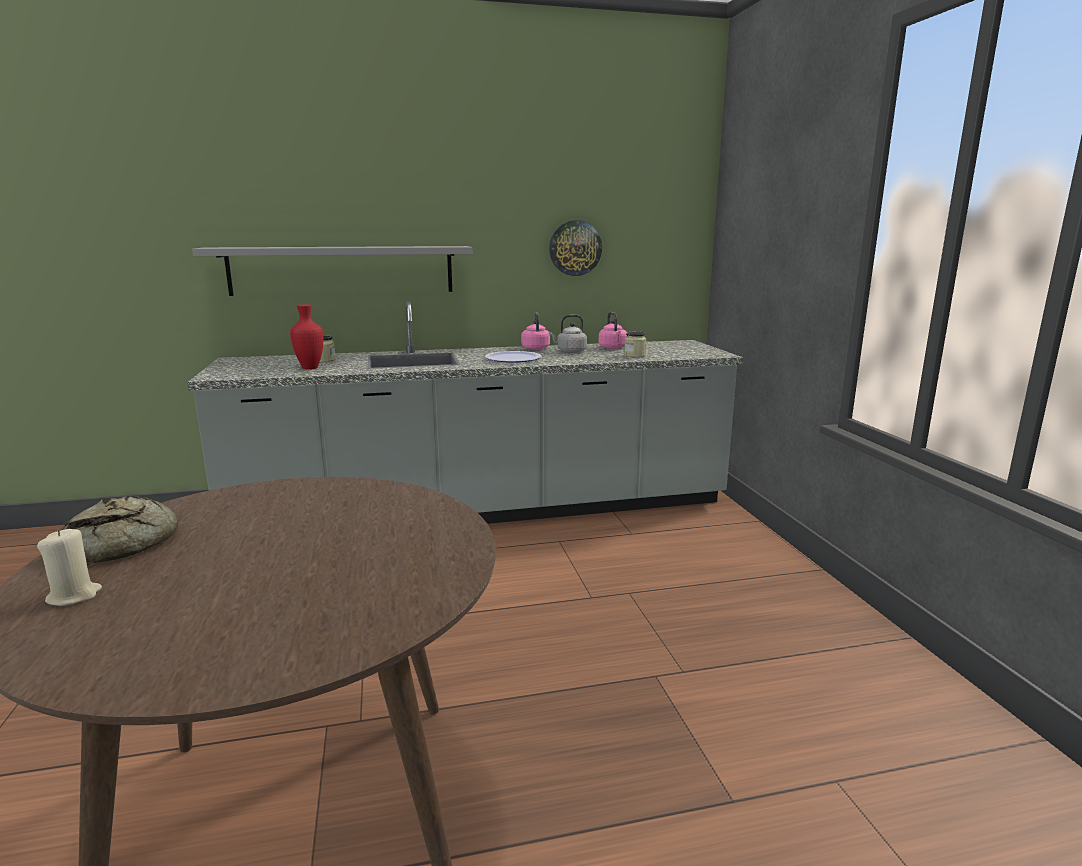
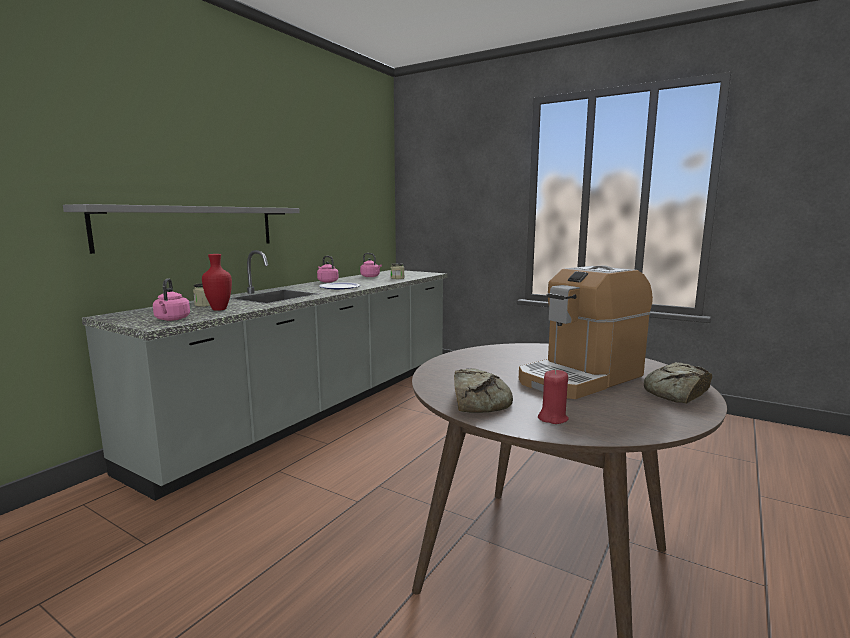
camera: 45 degrees left, 5 degrees down
(74, 596) = (552, 418): beige candle -> red candle
(245, 372) = (172, 319): none -> pink kettle
(274, 648) = (676, 393): none -> bread
(290, 567) = (581, 378): none -> coffee machine
(570, 351) = (356, 280): grey kettle -> none
(575, 248) = (335, 211): wall clock -> none

